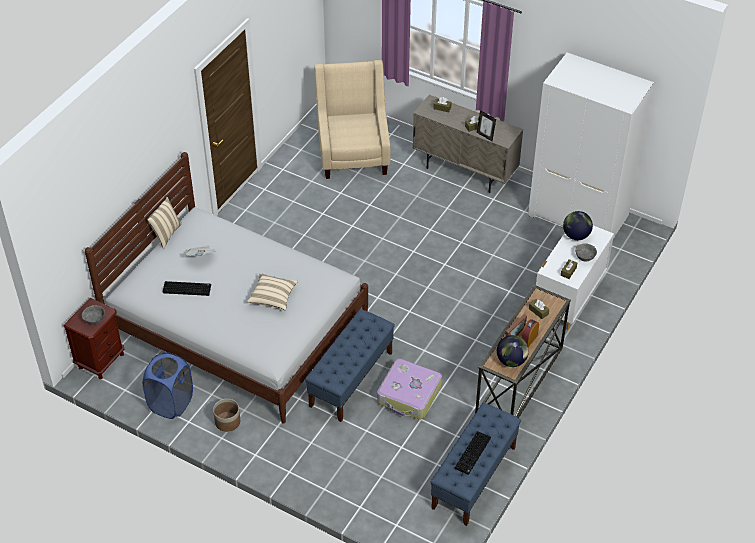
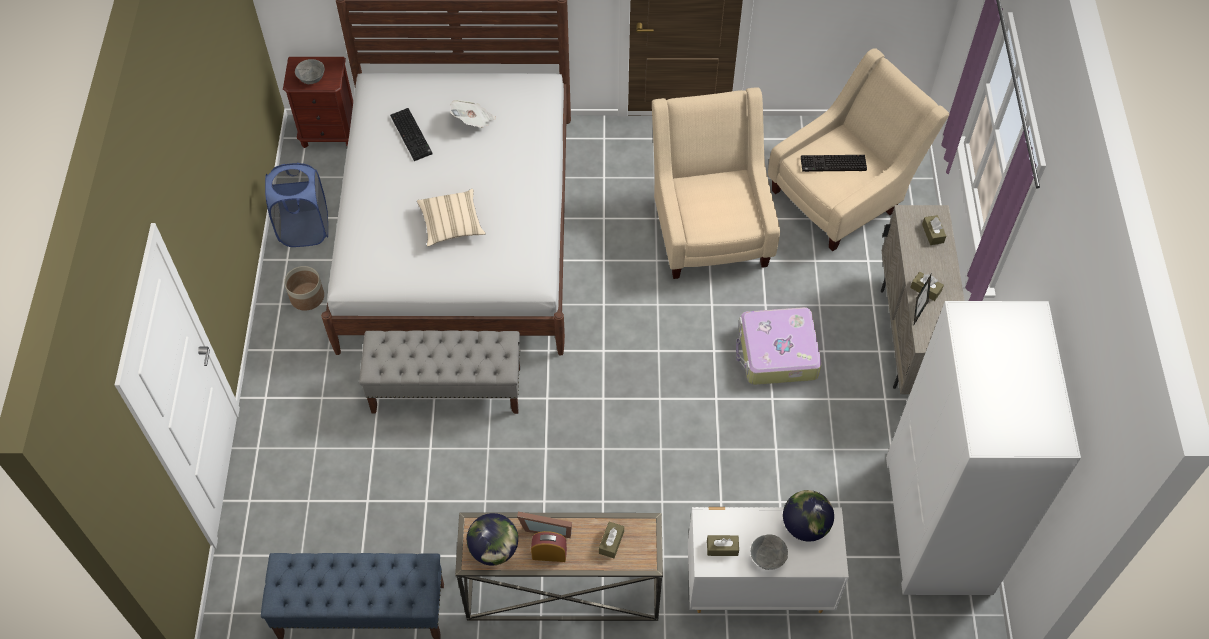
camera: 60 degrees right, 10 degrees up
(166, 234) = (490, 70): beige pillow -> none
(330, 215) = (710, 228): none -> beige armchair
(351, 379) = (447, 390): blue bench -> grey bench
(409, 395) = (458, 468): suitcase -> suitcase (776, 353)
(473, 454) = (336, 583): keyboard -> keyboard (832, 165)

